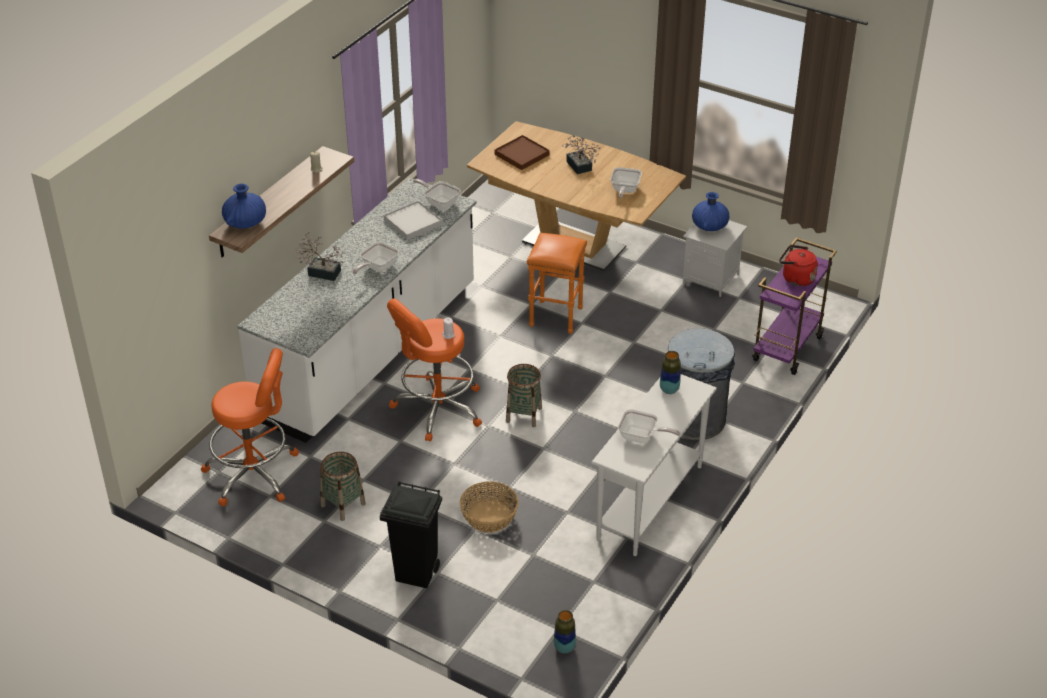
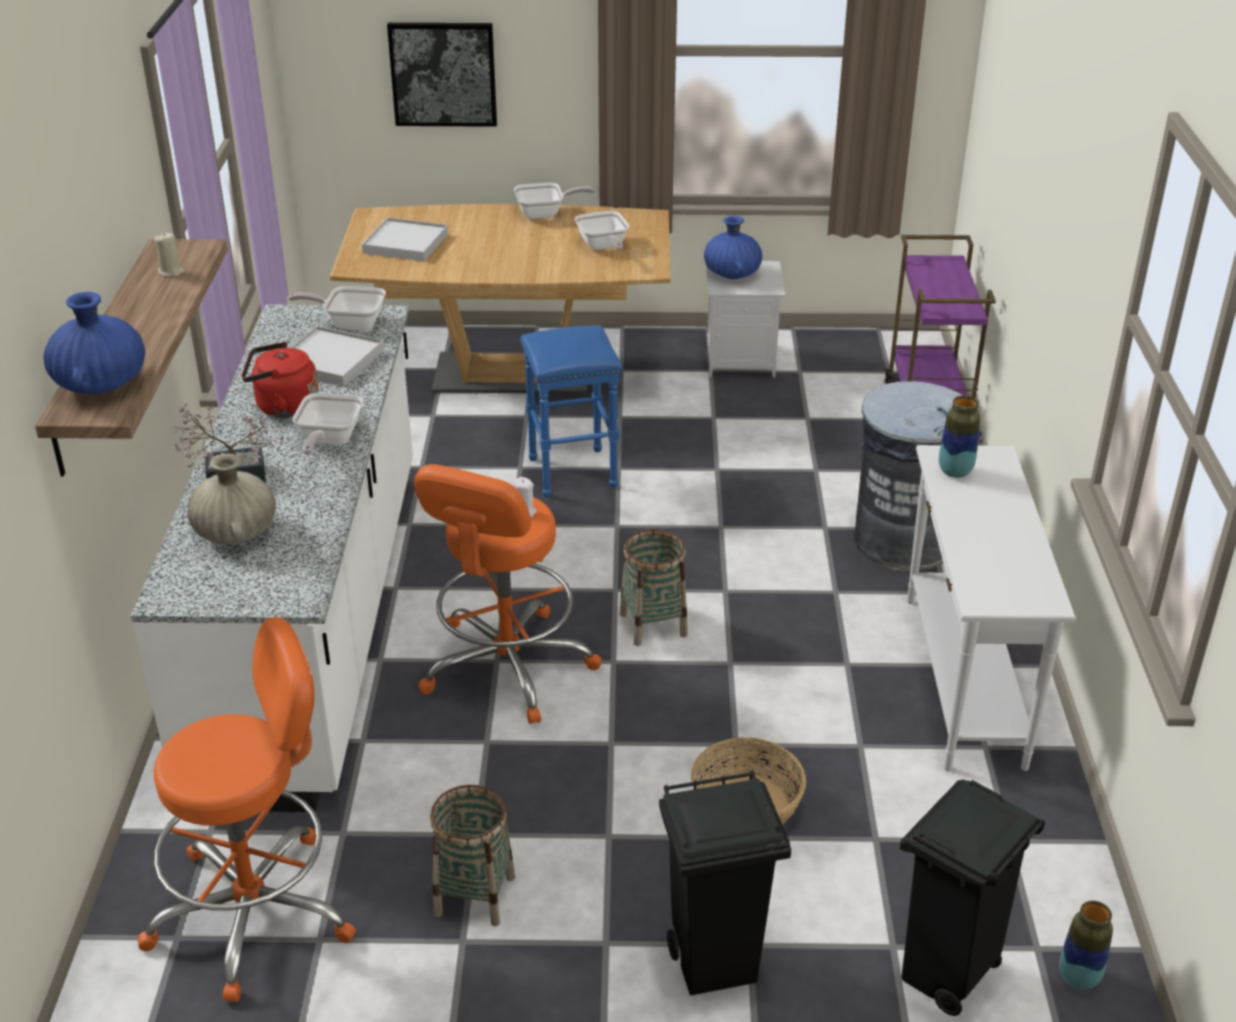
camera: 30 degrees left, 5 degrees down
(304, 301) = (236, 533): none -> beige vase
(507, 622) = (946, 977): none -> black trash can
(522, 154) = (405, 243): brown tray -> white tray
(554, 317) = (571, 473): orange stool -> blue stool
(575, 60) = (443, 74): none -> picture
(580, 168) = (510, 237): potted plant -> none
(641, 437) = (995, 552): frying pan -> frying pan (545, 214)
(796, 278) = (943, 286): red kettle -> red kettle (283, 407)

